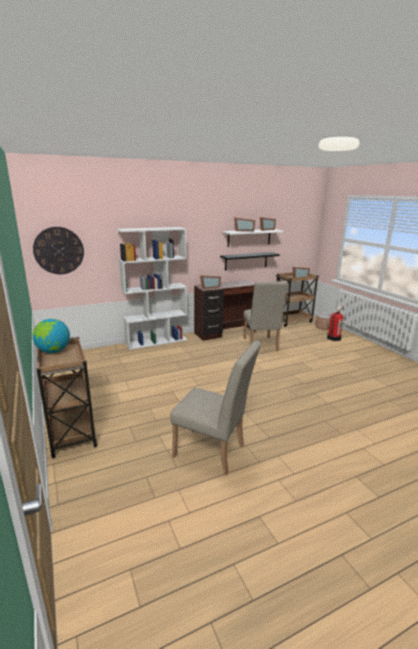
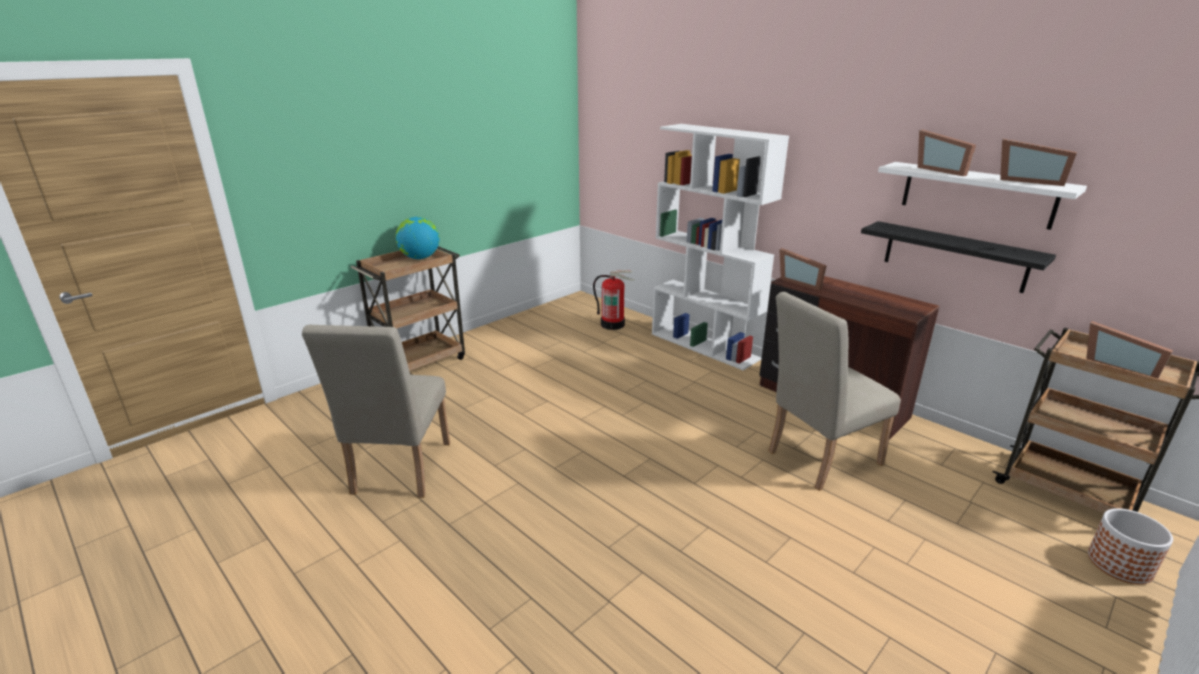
camera: 70 degrees right, 5 degrees up
(59, 250) = (611, 147): wall clock -> none
(333, 338) = (1049, 597): fire extinguisher -> fire extinguisher (613, 324)

